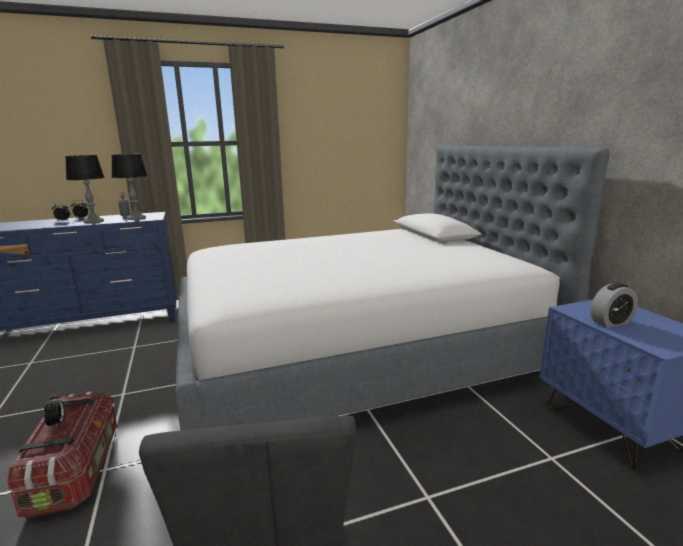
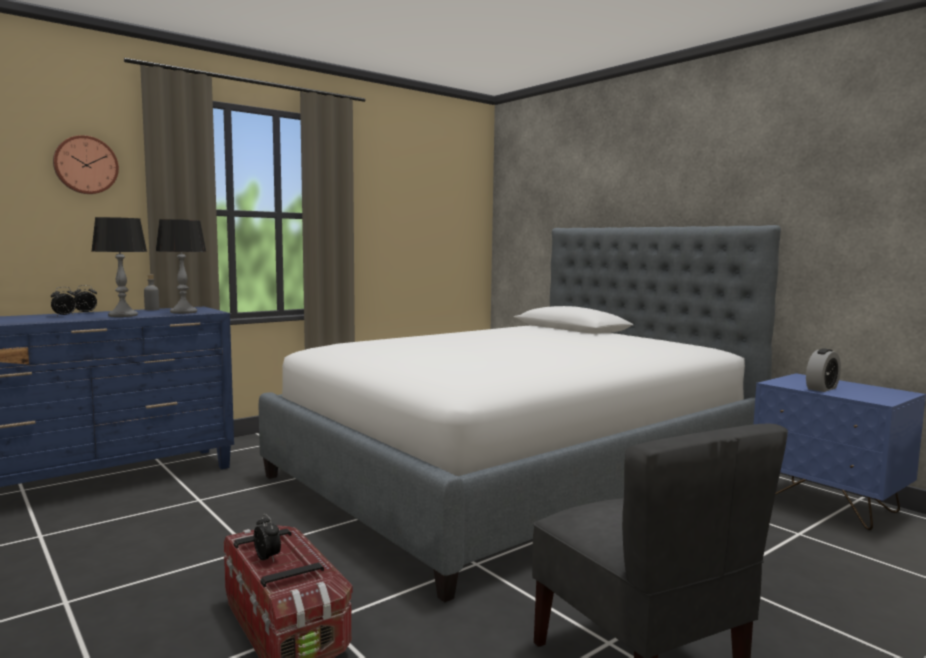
camera: 20 degrees left, 10 degrees down
(80, 116) = (85, 165): none -> wall clock

